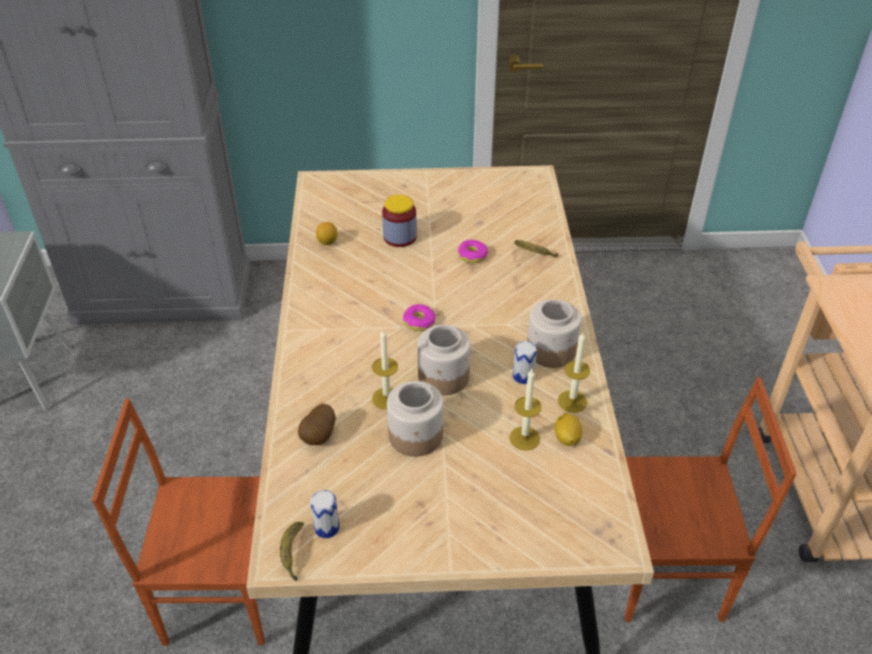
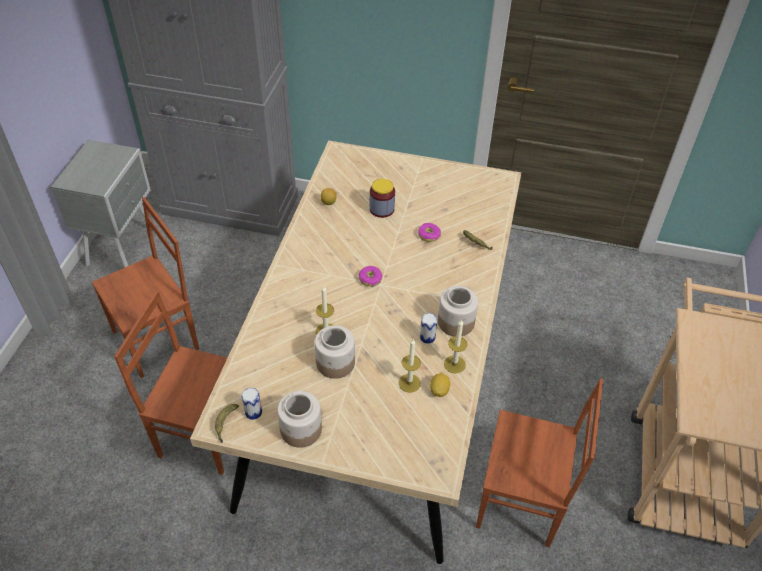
camera: 15 degrees right, 5 degrees up
(114, 486) = (157, 340): none -> brown chair
(319, 437) = (271, 348): potato -> none
(444, 377) = (371, 325): jar -> jar (301, 430)

